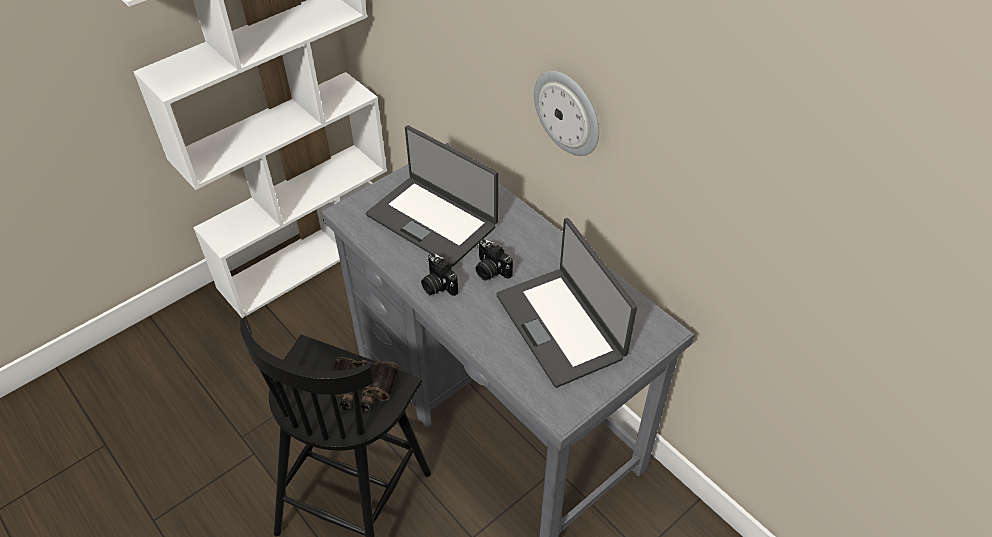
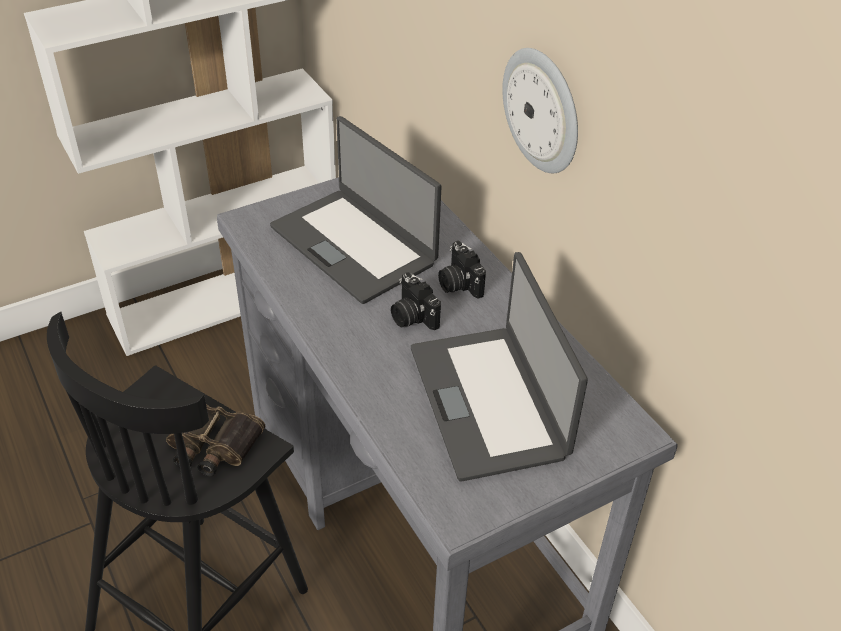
camera: 10 degrees right, 5 degrees down
(437, 285) = (336, 324): camera -> camera (458, 283)

